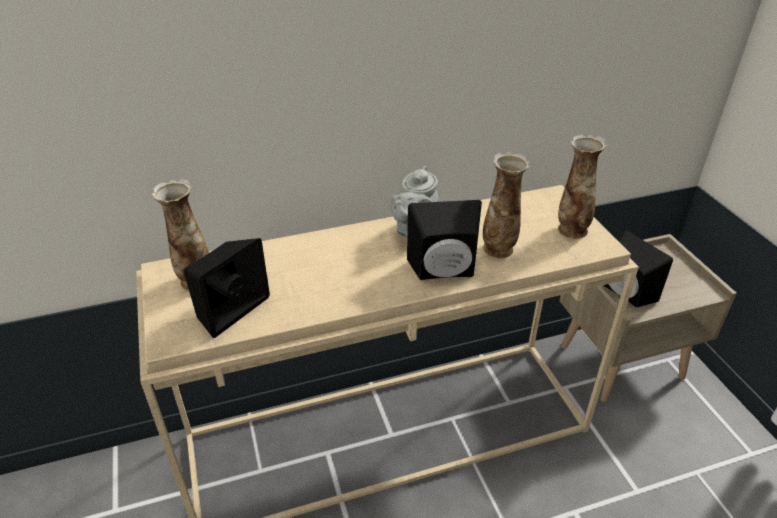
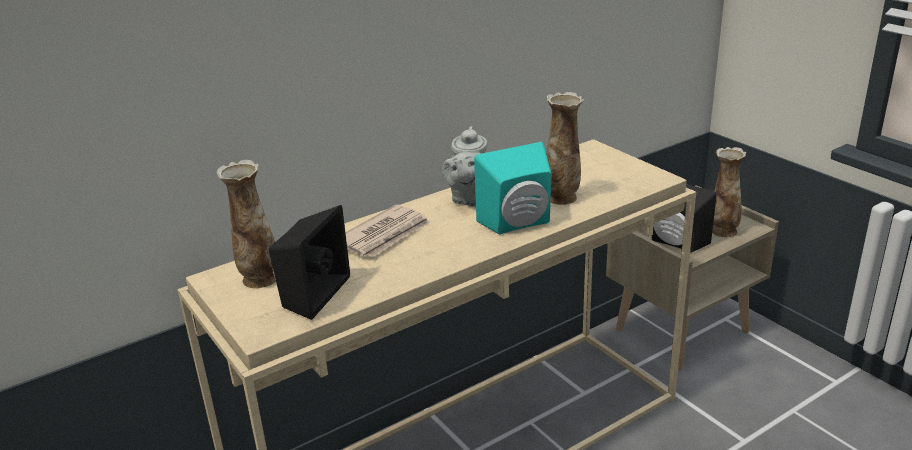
camera: 15 degrees left, 10 degrees down
(320, 257) = (384, 235): none -> newspaper
(444, 272) = (519, 224): black speaker -> turquoise speaker
(571, 230) = (622, 171): vase -> vase (722, 231)

